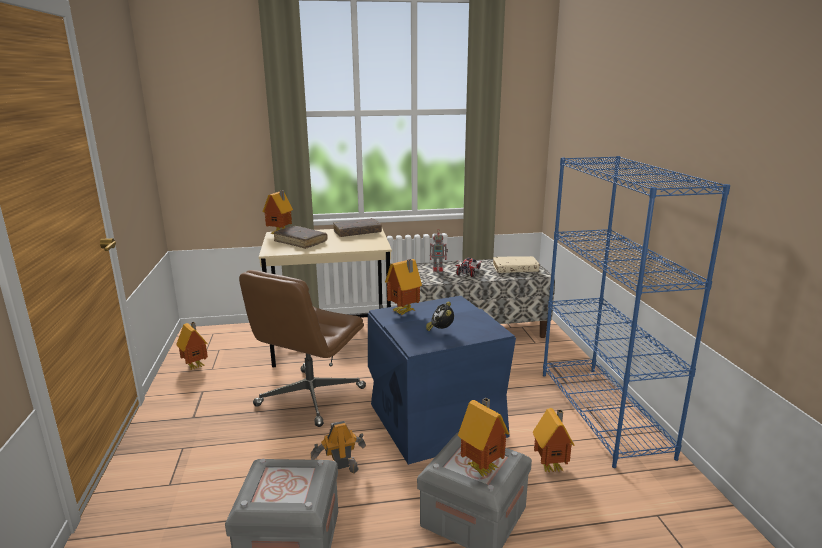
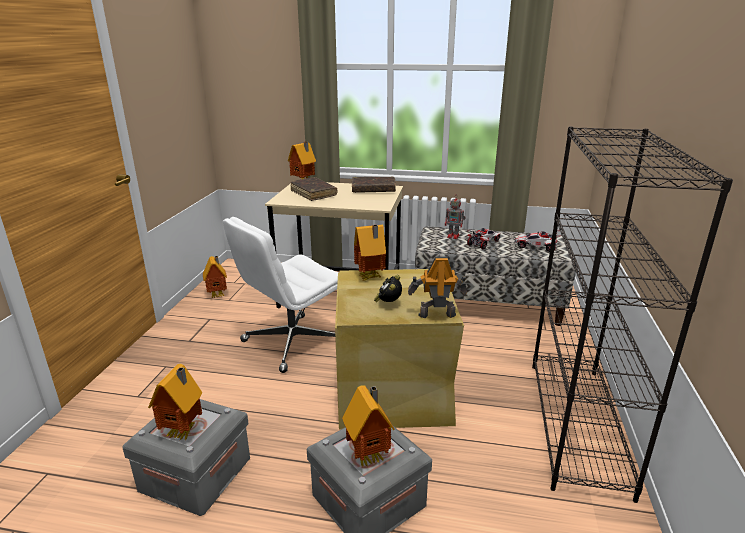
camera: 20 degrees right, 5 degrees up
(310, 397) = (292, 343): brown office chair -> white office chair
(340, 472) = (274, 421): toy robot -> toy robot (436, 314)
(434, 419) = (391, 389): blue storage box -> beige storage box
(515, 269) = (536, 247): beige book -> toy car
(552, 466) = (481, 470): toy house -> toy house (184, 432)
(603, 413) = (577, 424): blue bookcase -> black bookcase

